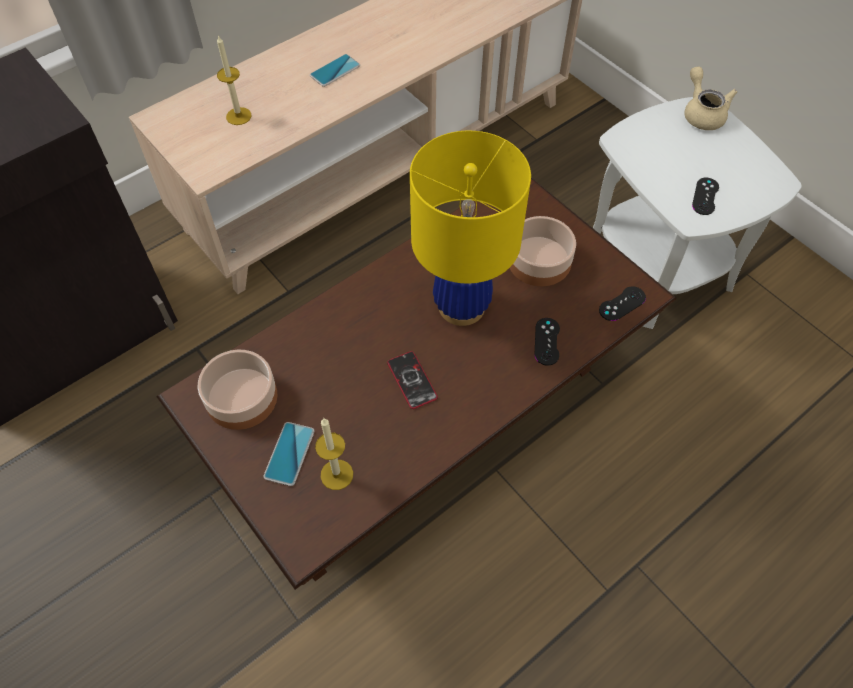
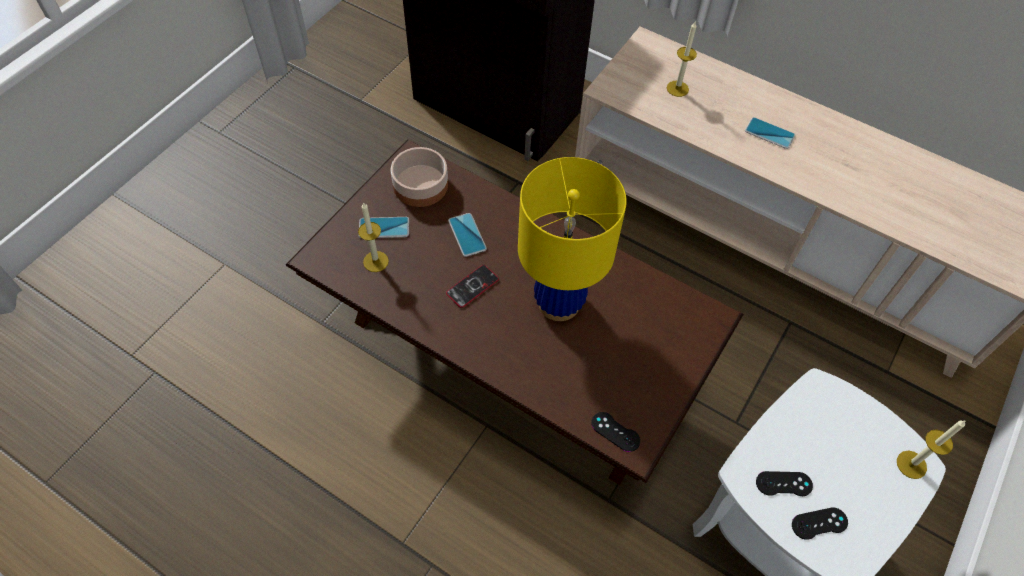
camera: 70 degrees right, 0 degrees up
(338, 367) = (467, 235): none -> phone
(539, 260) = (636, 351): bowl -> none
(547, 341) = (547, 376): black game controller -> black game controller (819, 523)
(702, 113) = (911, 464): beige teapot -> candle

